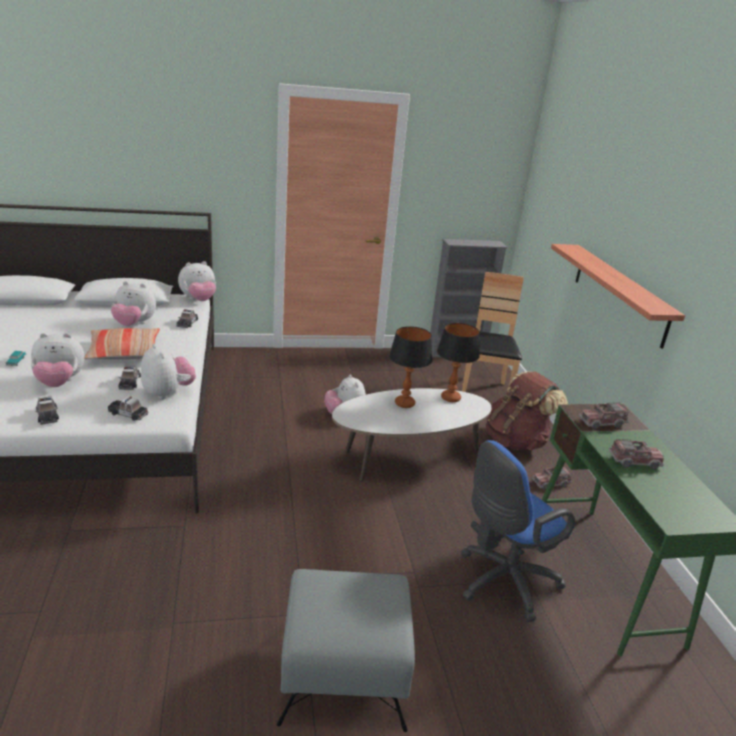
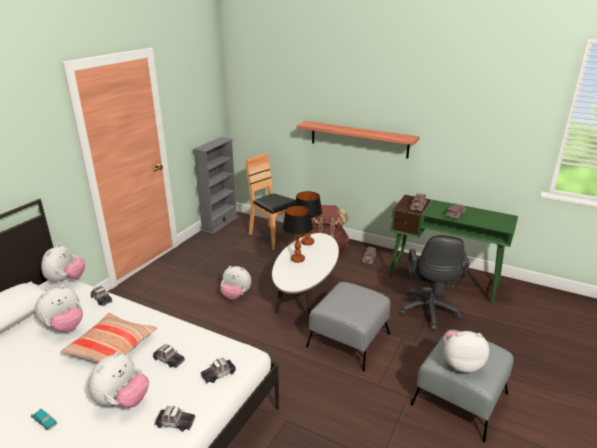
camera: 50 degrees left, 0 degrees up
(168, 393) = (207, 344): plush toy -> plush toy (461, 364)
(359, 524) = (349, 340): none -> grey ottoman
(502, 582) = (429, 312): blue office chair -> black office chair

